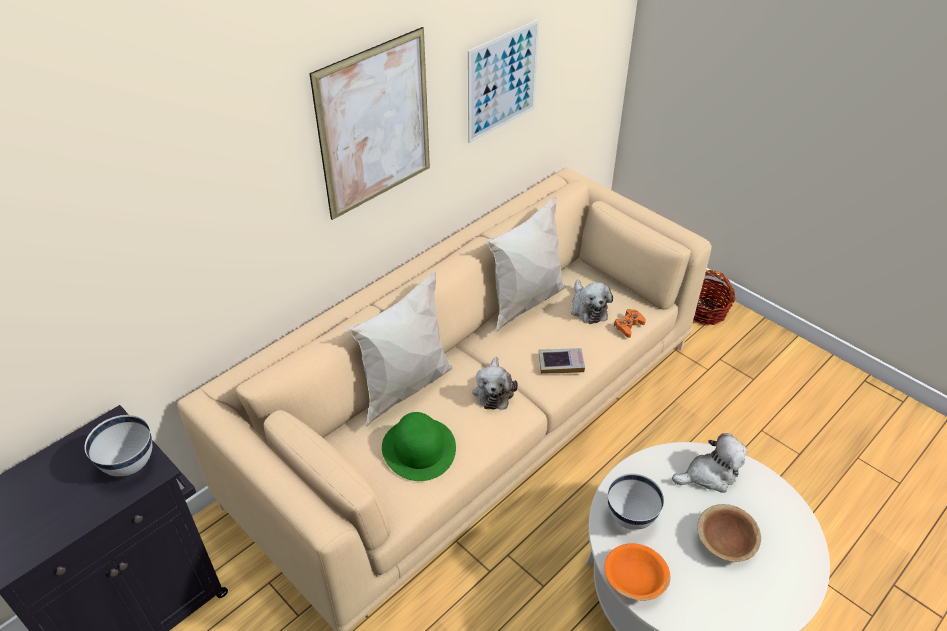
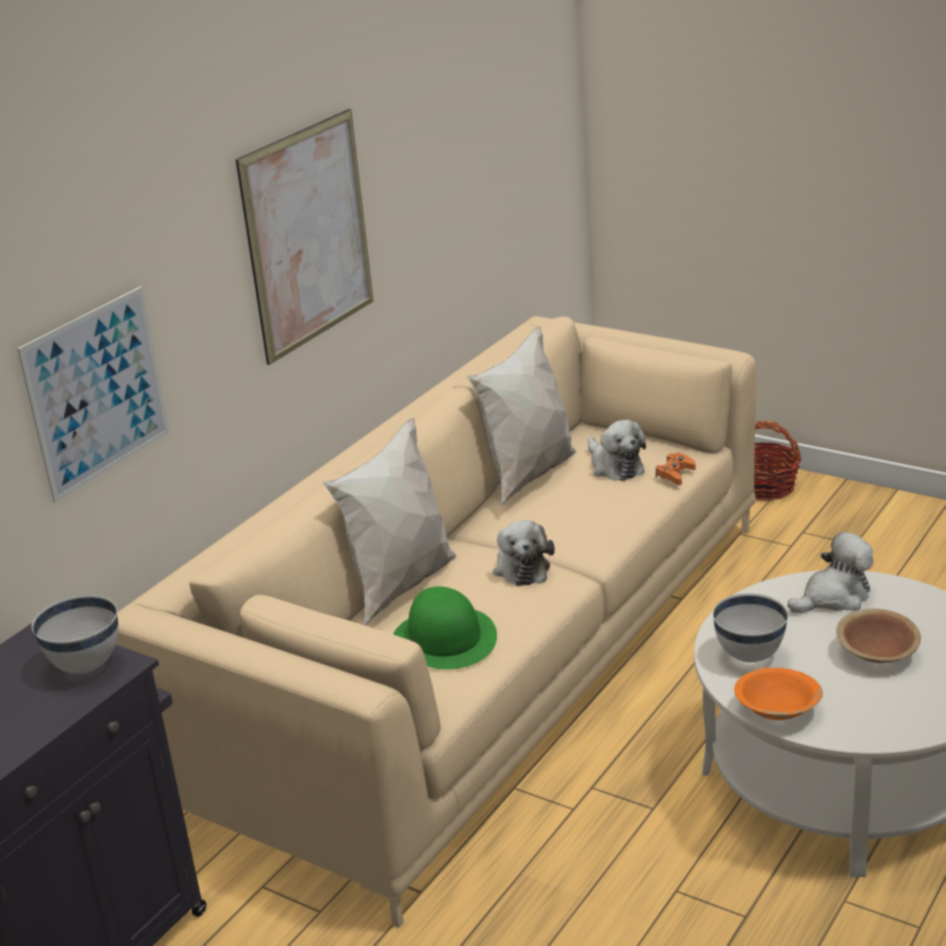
camera: 10 degrees left, 15 degrees down
(502, 81) = (443, 188): picture -> picture (97, 393)
(561, 363) = (600, 524): book -> none

